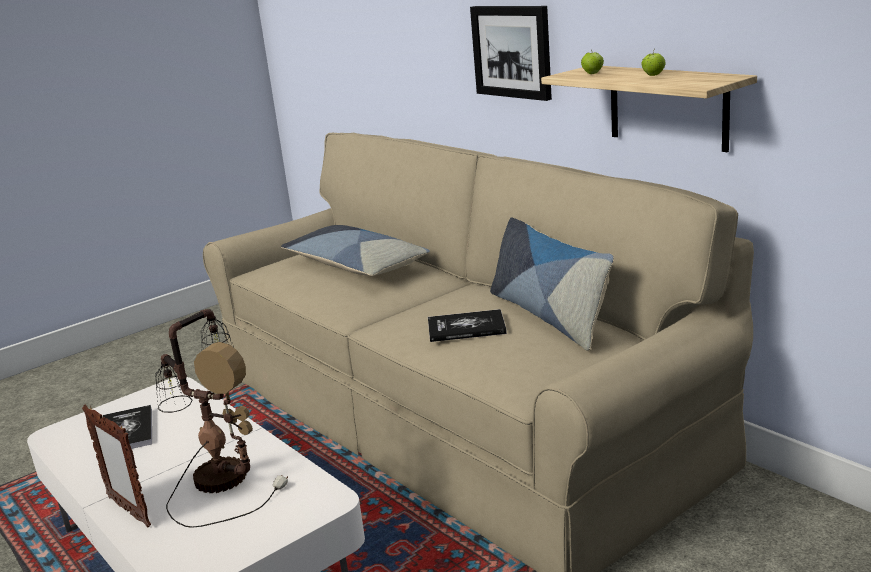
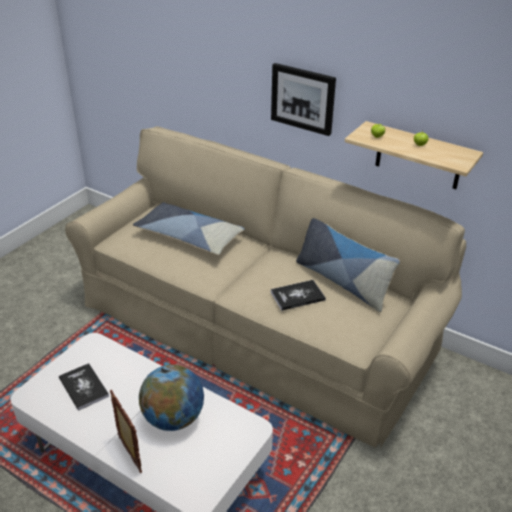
camera: 20 degrees left, 15 degrees up
(129, 511) = (129, 455): picture frame -> picture frame turned 150 degrees counterclockwise
(220, 476) = (173, 418): table lamp -> globe

